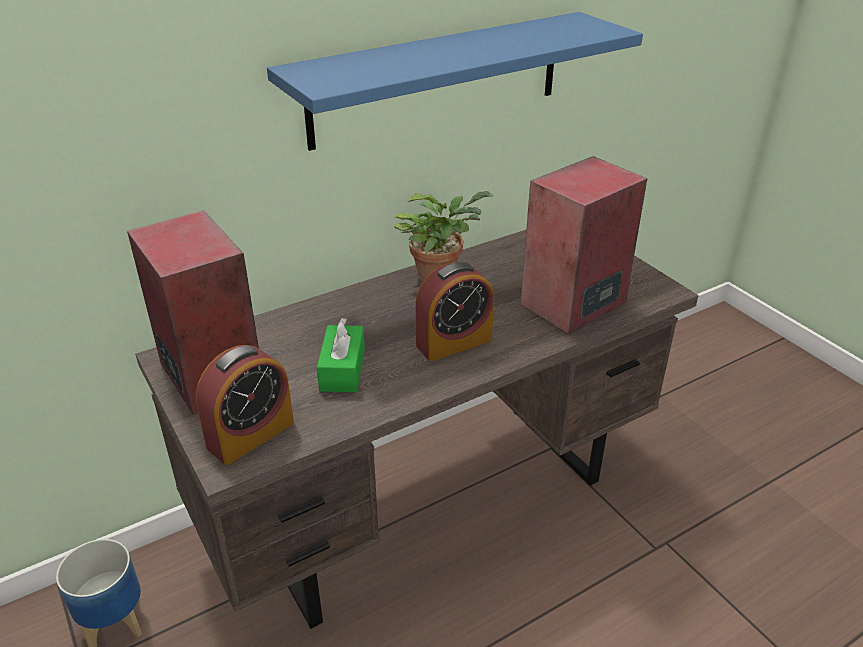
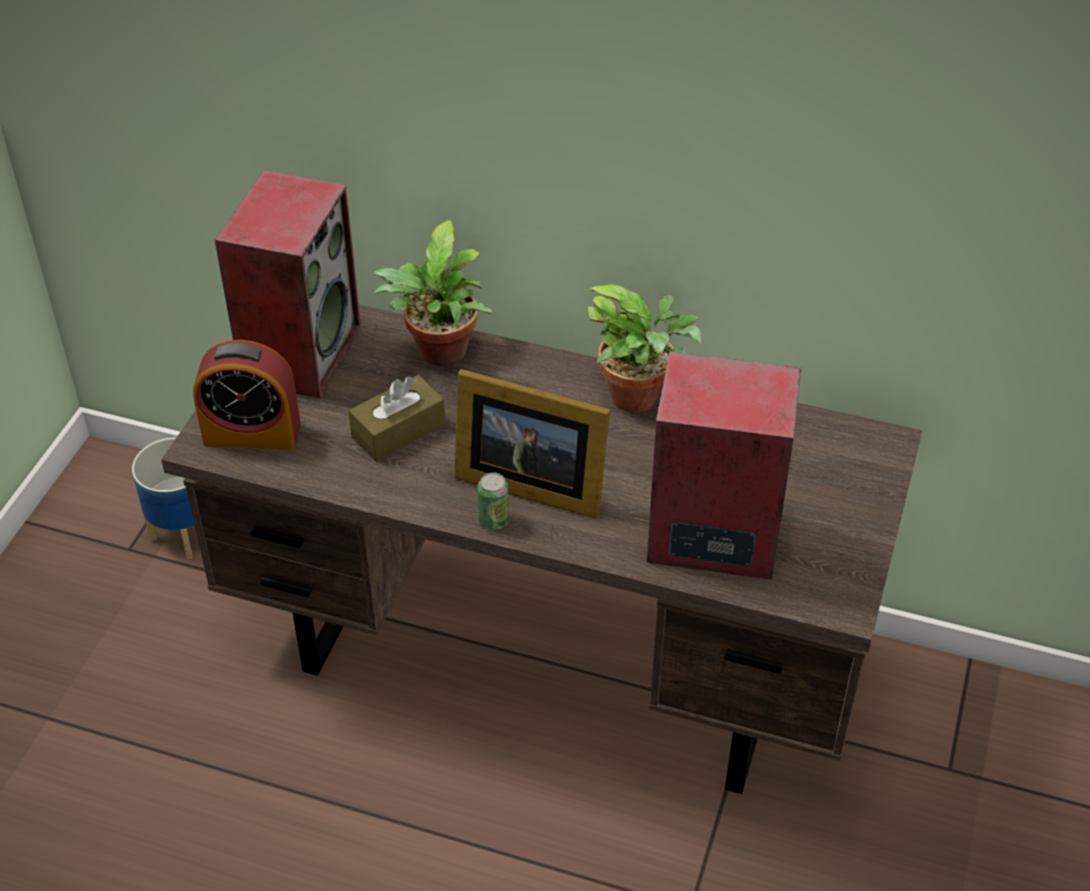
camera: 50 degrees right, 10 degrees up
(303, 322) = (440, 356): none -> potted plant
(342, 369) = (398, 430): green tissue box -> brown tissue box
(438, 79) = (704, 159): blue shelf -> none
(454, 342) = (528, 481): alarm clock -> picture frame
(469, 371) = (494, 520): none -> can

